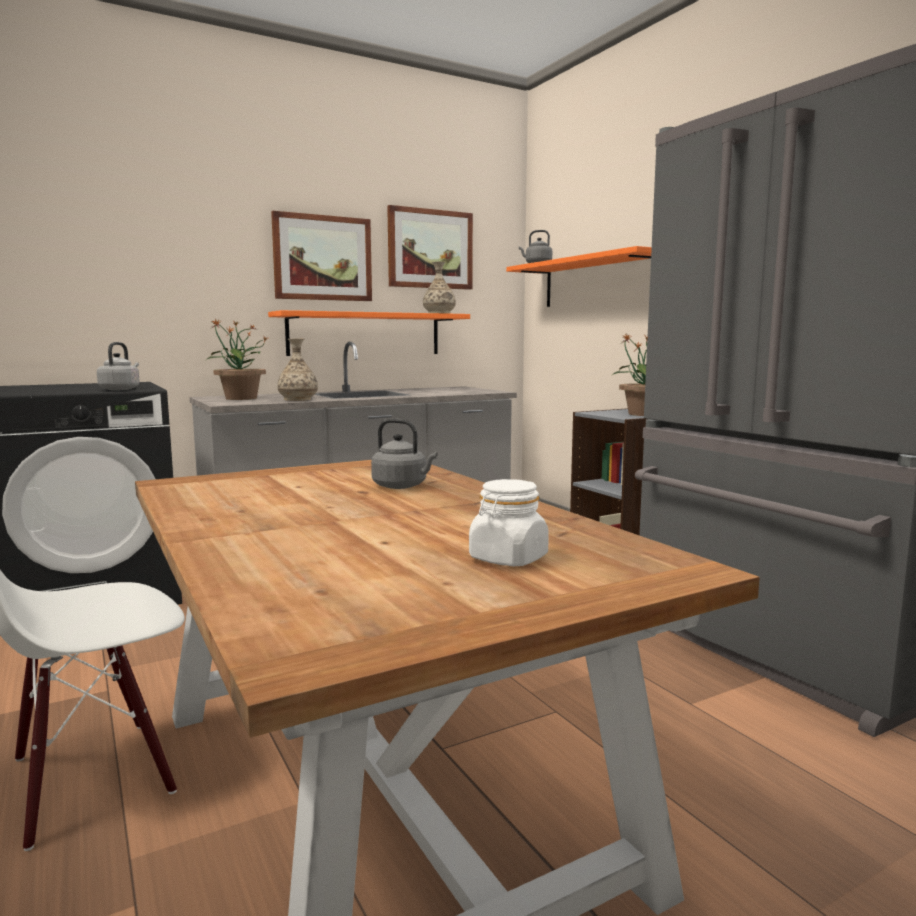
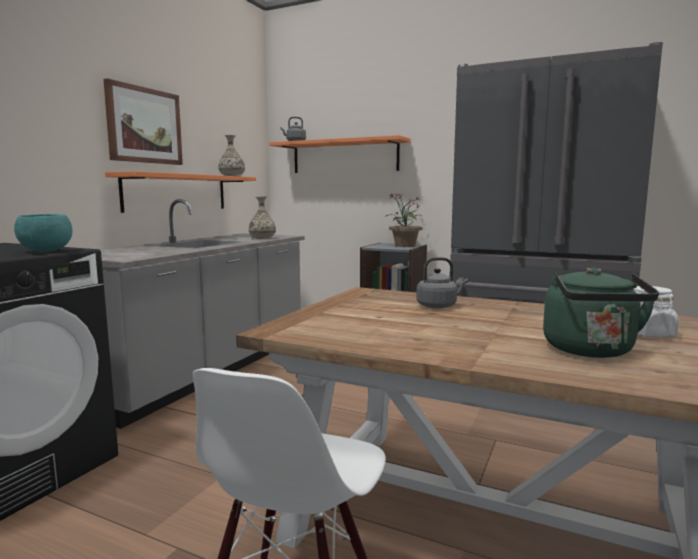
camera: 35 degrees left, 0 degrees up
(121, 389) = (45, 251): grey kettle -> turquoise bowl
(240, 398) = (111, 253): potted plant -> none
(298, 399) = (172, 251): vase -> vase (262, 238)
(346, 557) = (591, 351): none -> green kettle
(430, 249) = (215, 124): picture -> none

